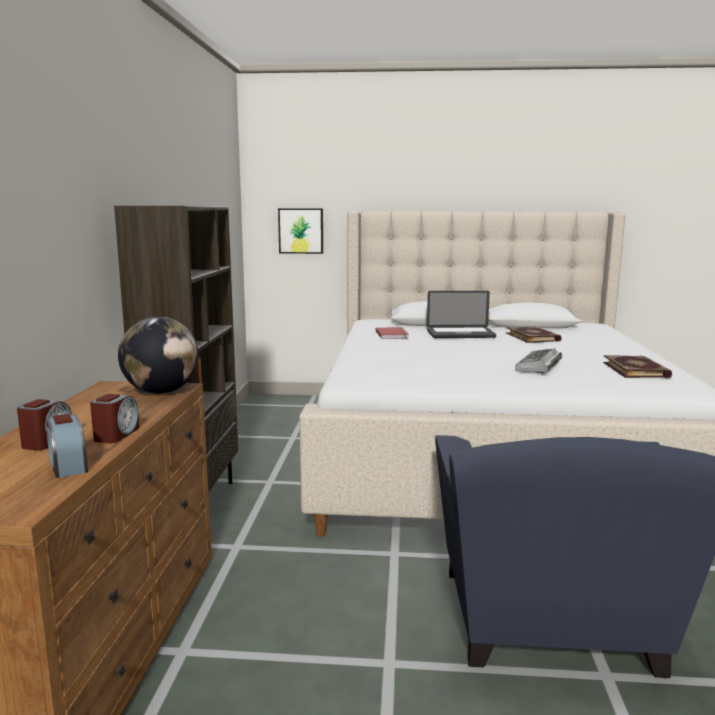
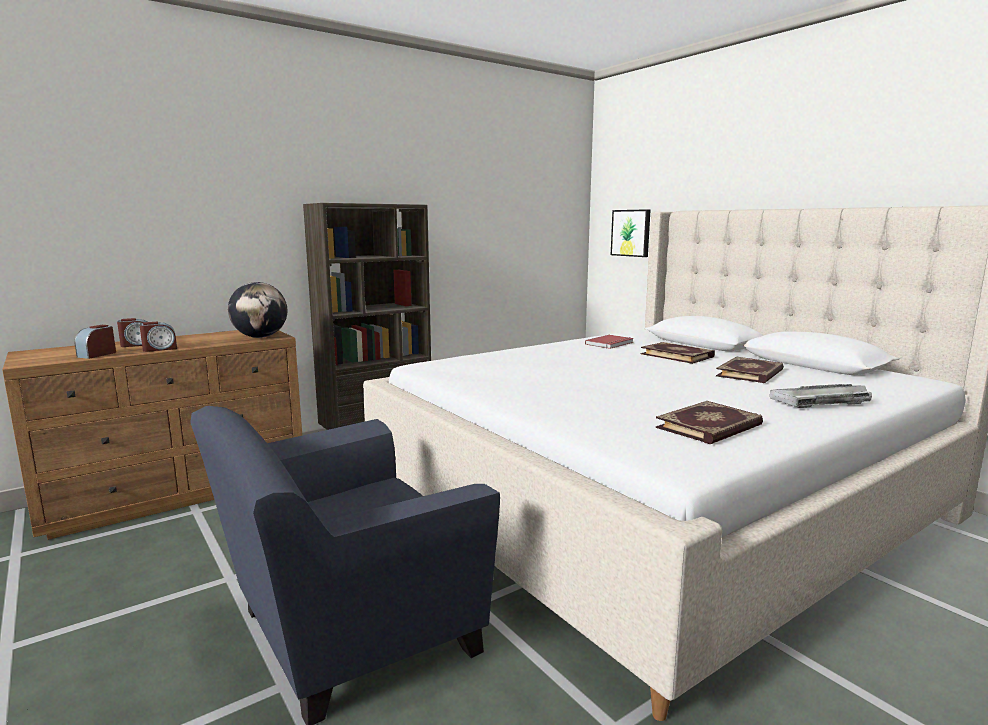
camera: 50 degrees right, 0 degrees up
(460, 334) = (677, 355): laptop -> book
(539, 366) = (613, 394): keyboard -> keyboard (818, 402)

